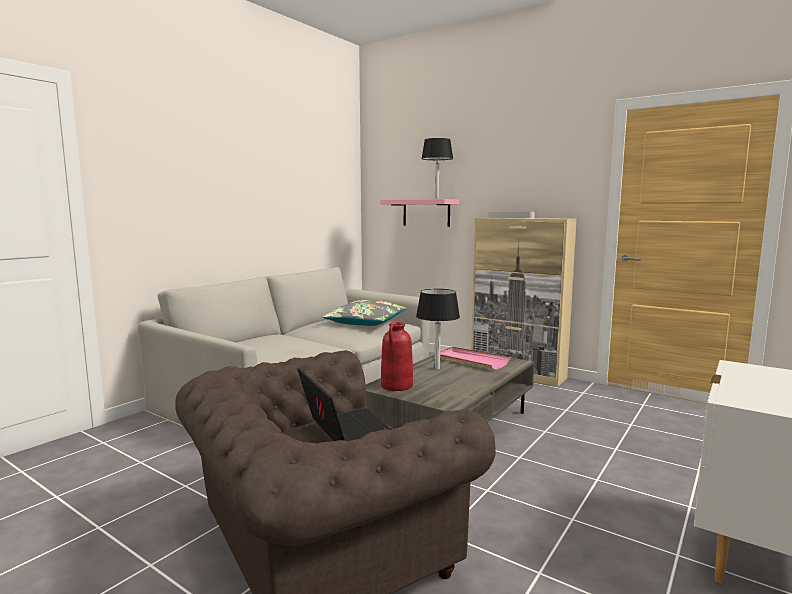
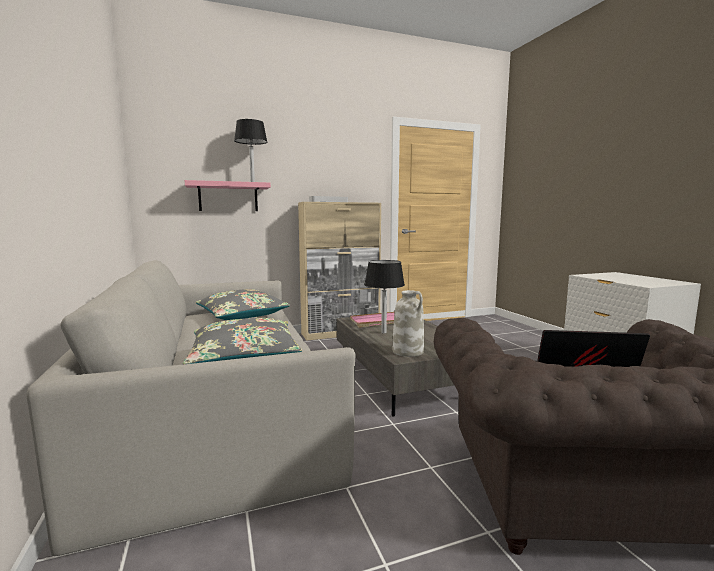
camera: 55 degrees left, 0 degrees up
(276, 345) = (244, 356): none -> grey pillow
(397, 386) = (408, 351): red vase -> white vase

